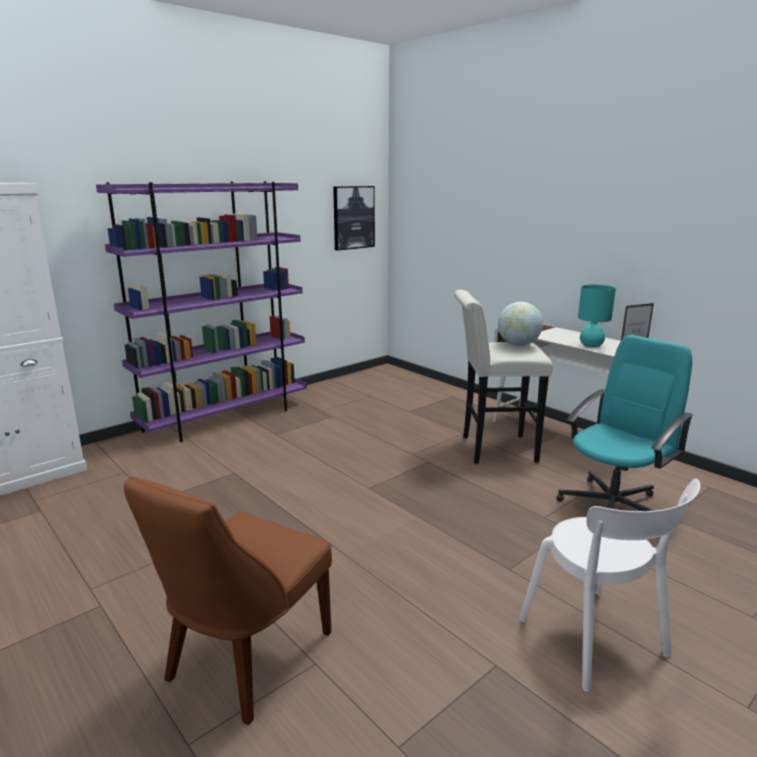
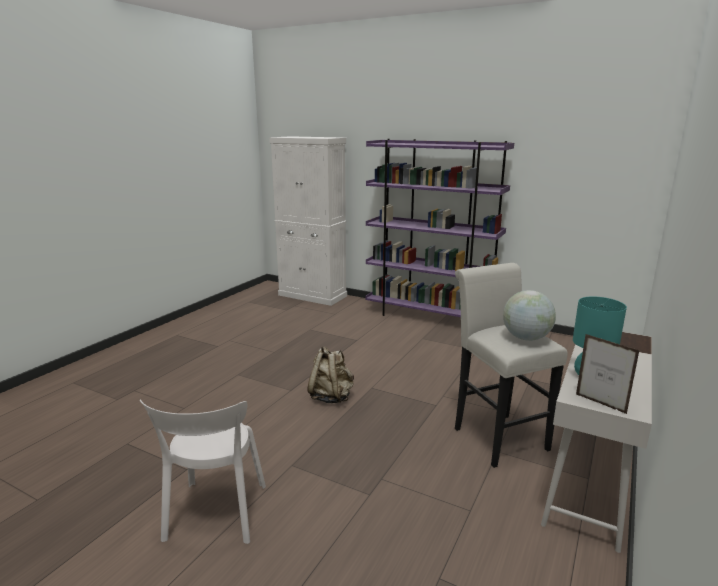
camera: 70 degrees right, 0 degrees up
(244, 660) = (185, 389): brown chair -> none
(353, 217) = (613, 181): picture -> none
(372, 518) = (331, 397): none -> beige backpack
(596, 641) = (215, 515): white chair -> white chair turned 45 degrees counterclockwise
(613, 505) = (436, 527): turquoise office chair -> none

